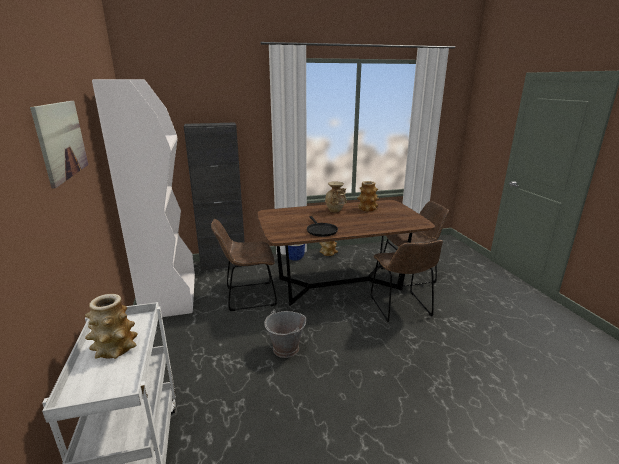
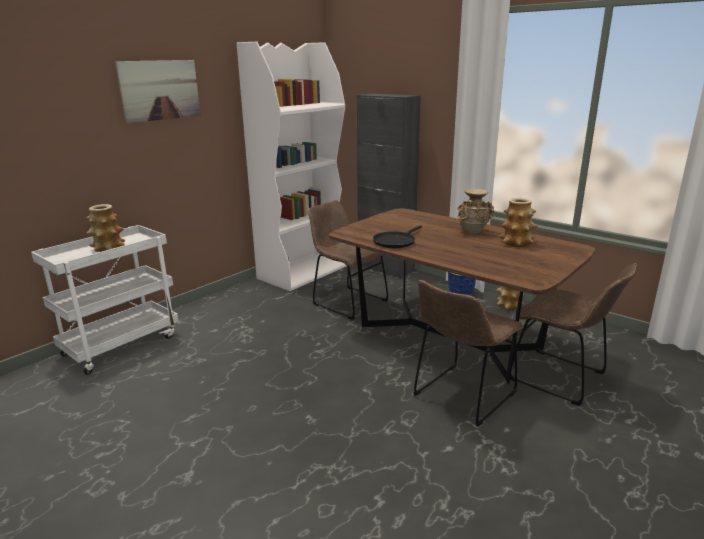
camera: 55 degrees right, 0 degrees up
(286, 349) = (289, 352): grey bucket -> none

